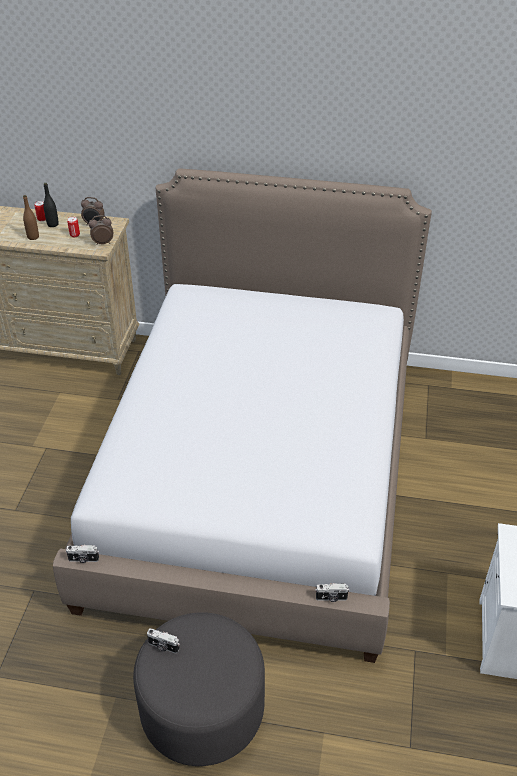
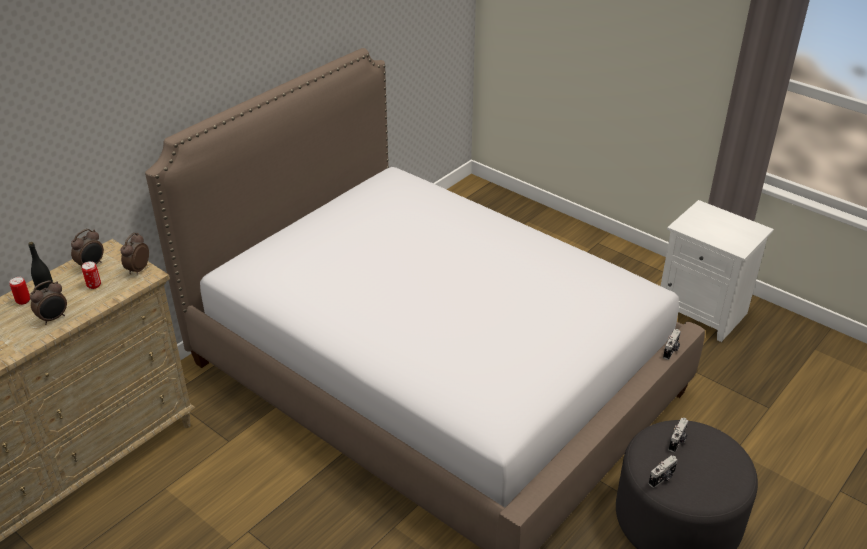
camera: 60 degrees left, 5 degrees down
(33, 237) = (54, 318): brown bottle -> alarm clock
(83, 559) = (529, 498): camera -> camera (678, 441)

